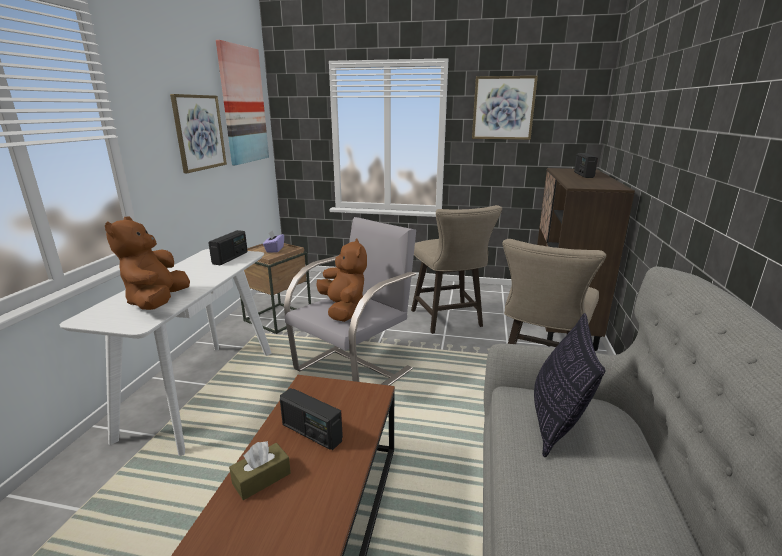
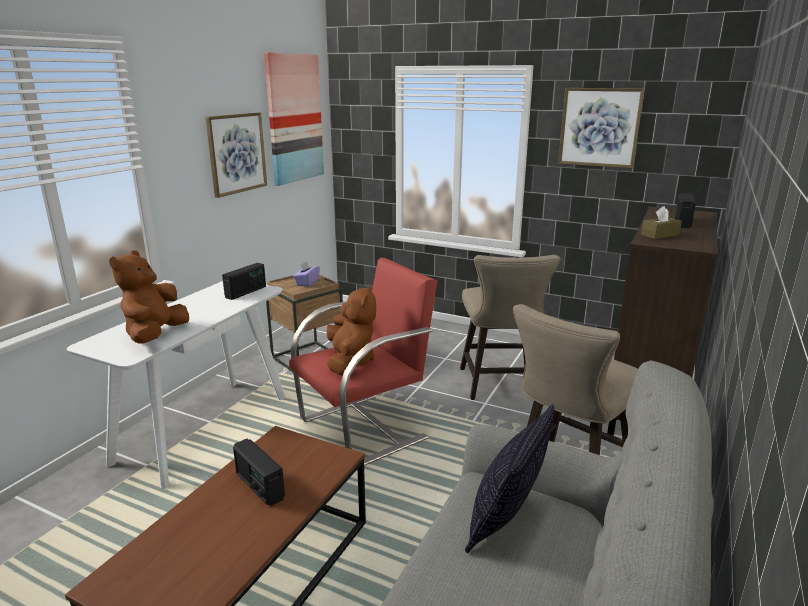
camera: 15 degrees right, 0 degrees up
(261, 478) = (196, 519): brown tissue box -> brown tissue box (660, 235)
(354, 369) = (364, 428): grey armchair -> red armchair

